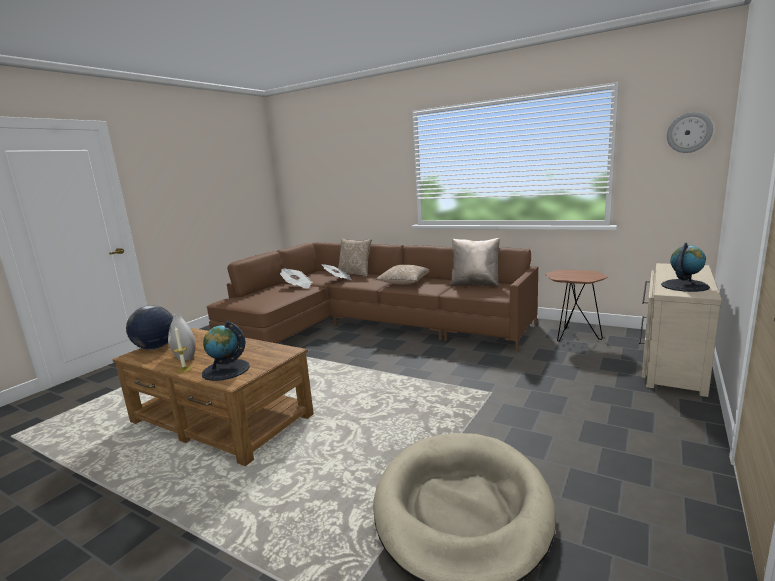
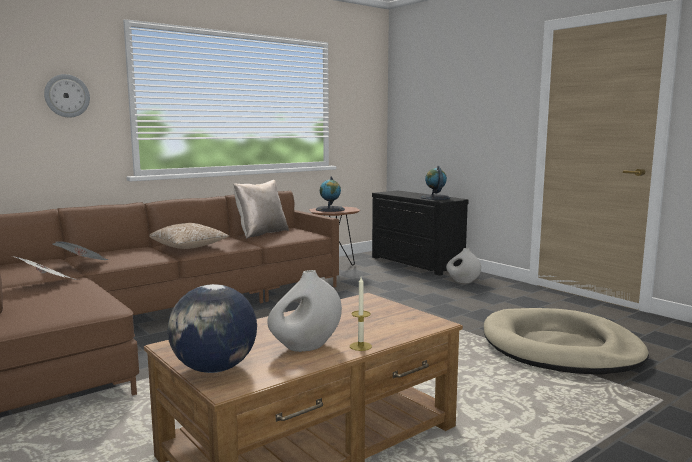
camera: 70 degrees left, 5 degrees down
(226, 370) = (392, 325): globe -> globe (330, 209)
(355, 274) = (76, 256): pillow -> none
(643, 405) = (462, 282): none -> white vase
(671, 363) = (414, 263): beige dresser -> black dresser
(689, 132) = (368, 92): wall clock -> wall clock (67, 96)

